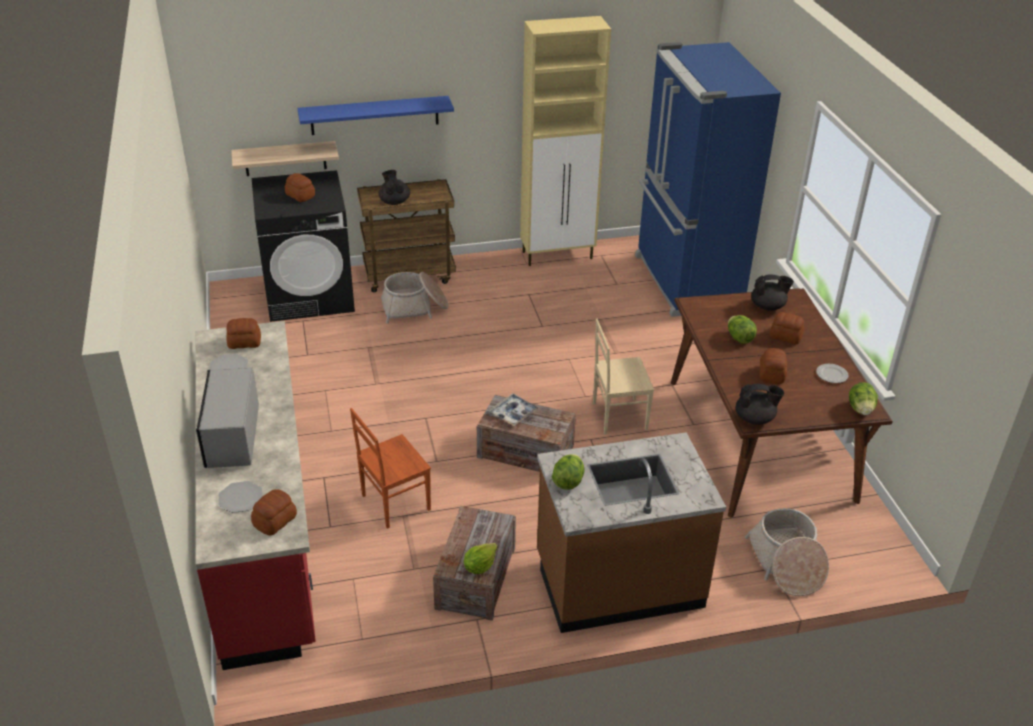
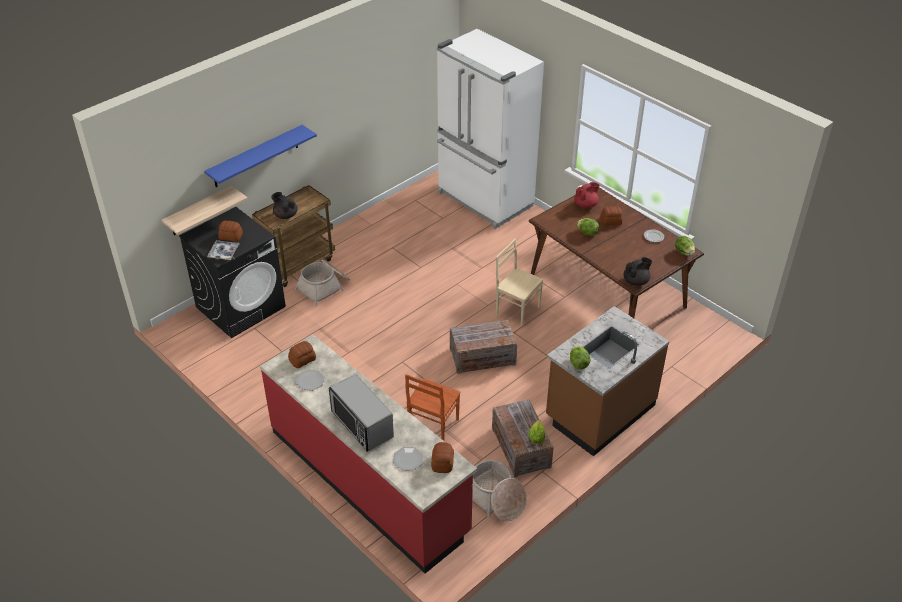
camera: 30 degrees left, 5 degrees up
(513, 413) = (472, 335): tray -> tray (224, 253)
(558, 255) = (387, 210): beige cabinet -> none
(618, 415) = (517, 309): beige chair -> beige chair turned 75 degrees clockwise
(685, 282) = (484, 200): blue fridge -> white fridge
(768, 306) = (586, 205): black teapot -> red teapot
(771, 374) = (622, 250): bread -> none
(786, 563) = (676, 360): basket -> basket (495, 498)

